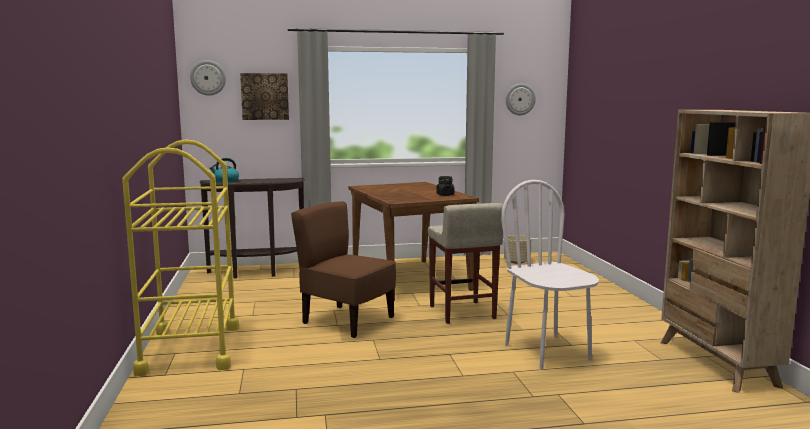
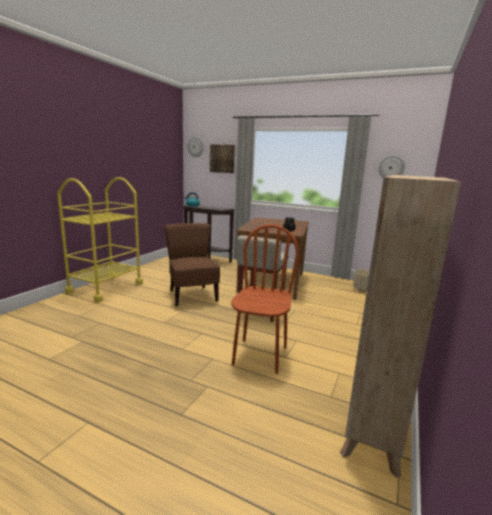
camera: 35 degrees right, 5 degrees up
(547, 352) = (259, 355): white chair -> brown chair

